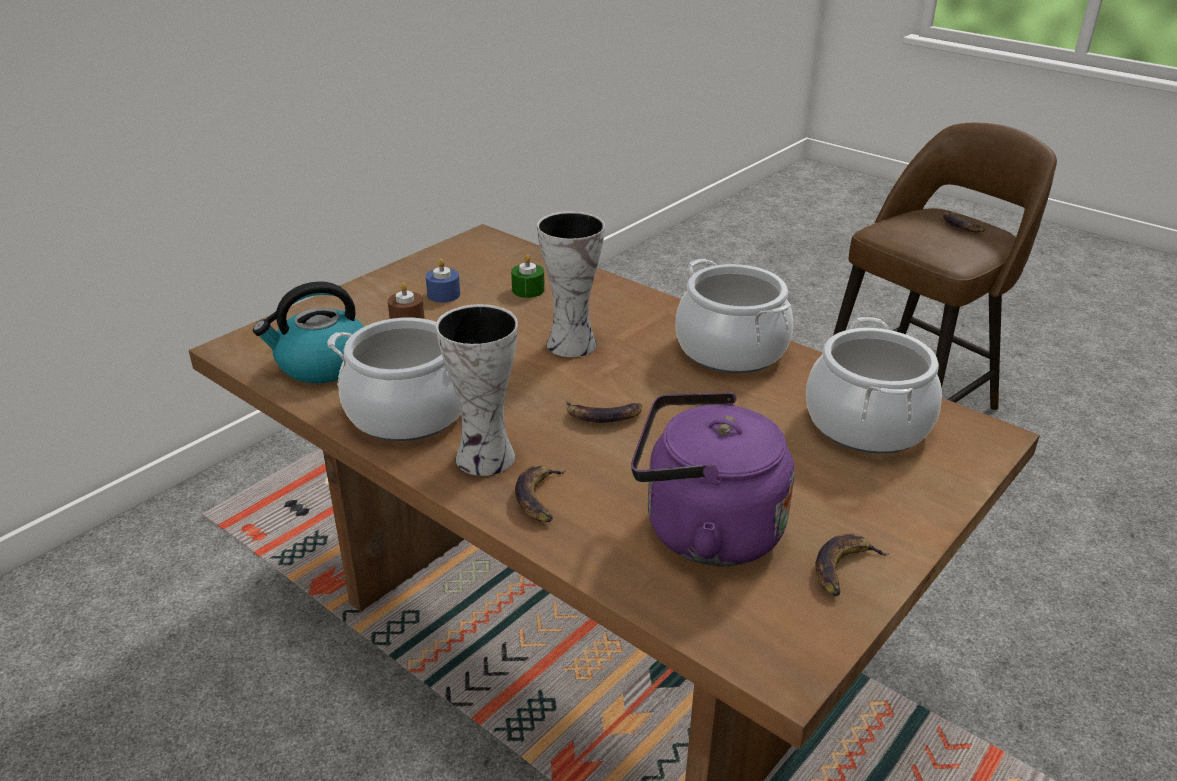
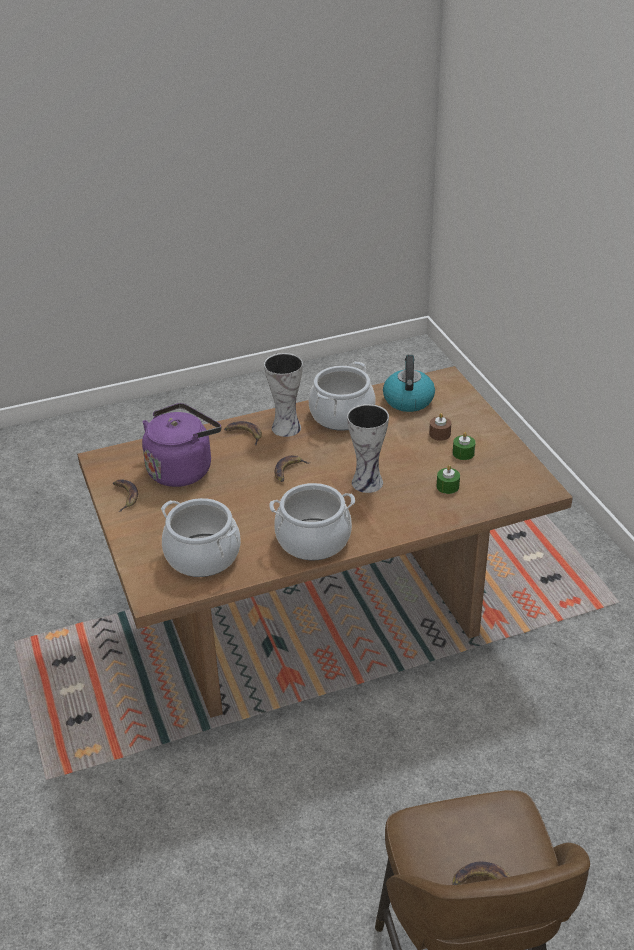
camera: 120 degrees right, 5 degrees up
(443, 294) = (463, 453): blue candle -> green candle

